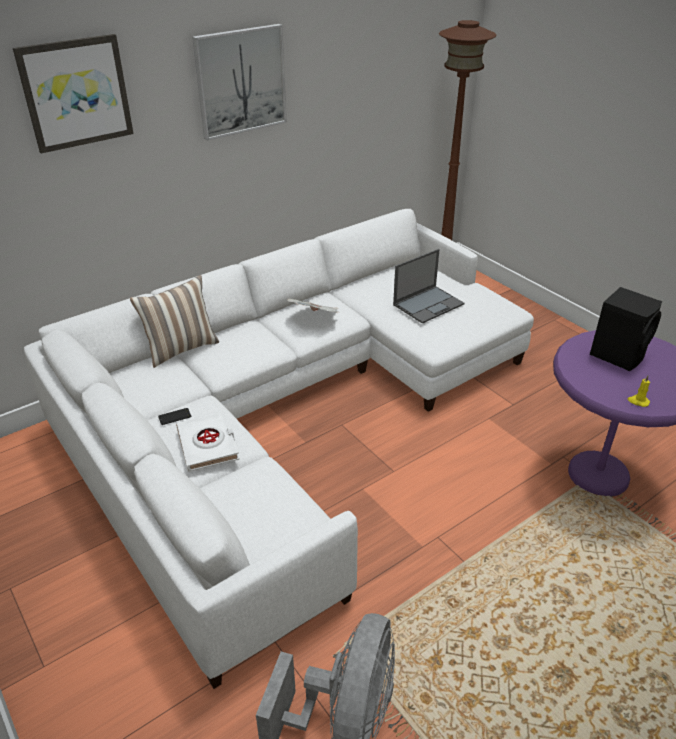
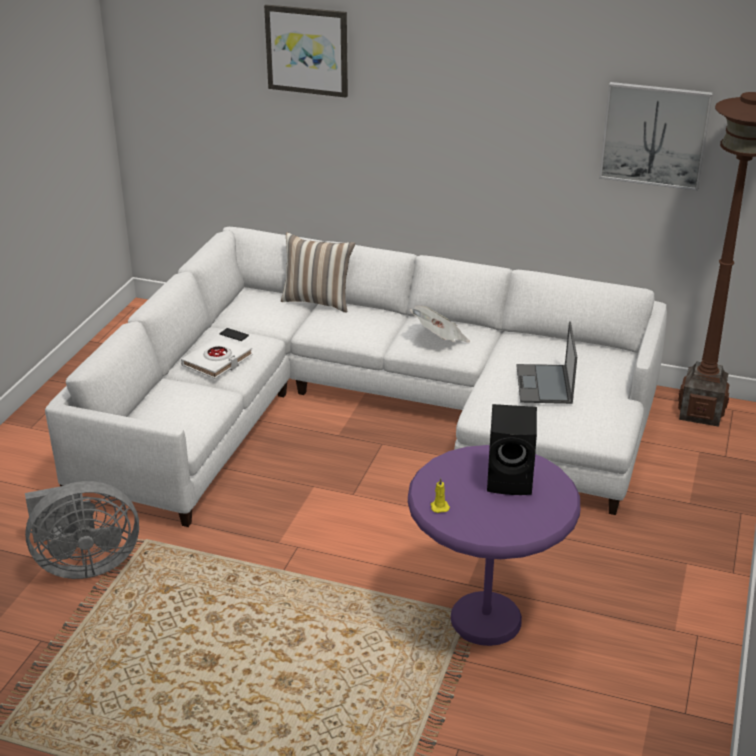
camera: 55 degrees right, 5 degrees down
(240, 81) = (463, 82): picture -> picture (654, 135)
(429, 304) = (544, 385): laptop -> laptop turned 75 degrees clockwise

